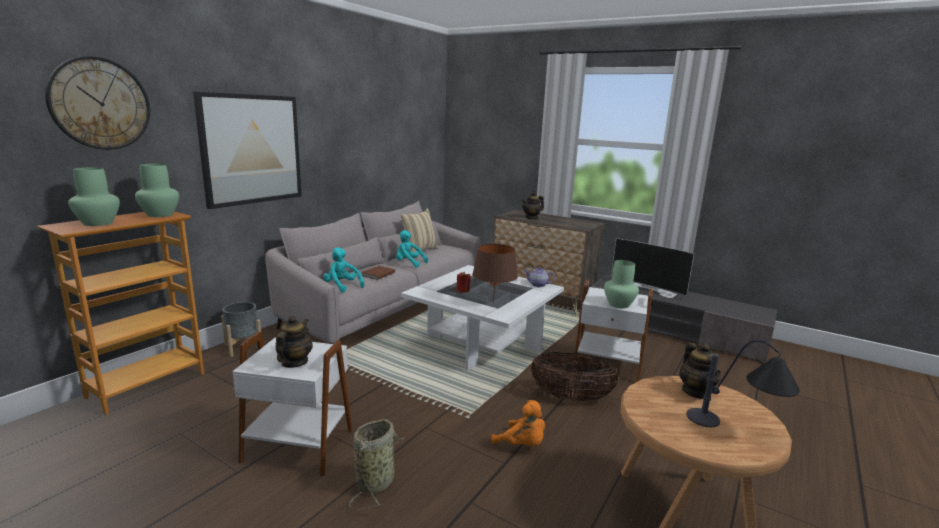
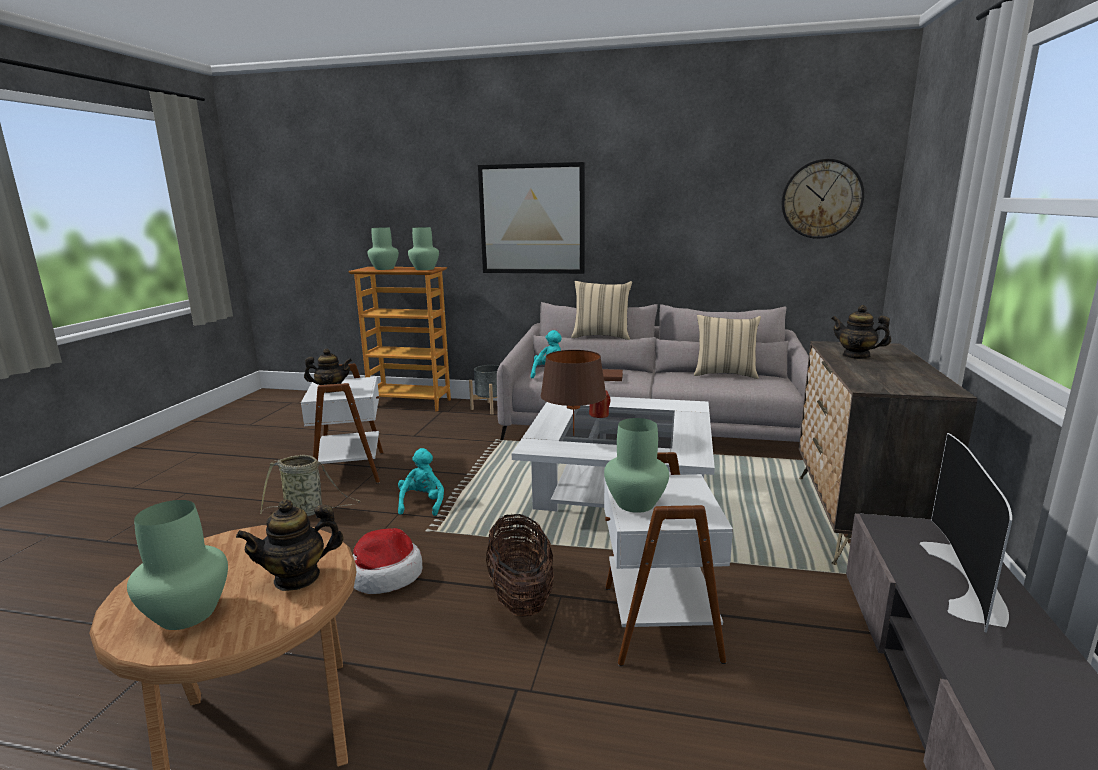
camera: 70 degrees right, 0 degrees up
(100, 104) = (411, 180): wall clock -> wall clock (821, 199)
(342, 246) = (601, 336): none -> beige pillow
(409, 263) = (670, 381): turquoise plush toy -> turquoise plush toy (422, 504)
(522, 445) = (385, 575): orange plush toy -> hat
(538, 285) = (691, 449): teapot -> none
(738, 427) = (189, 613): table lamp -> green vase

